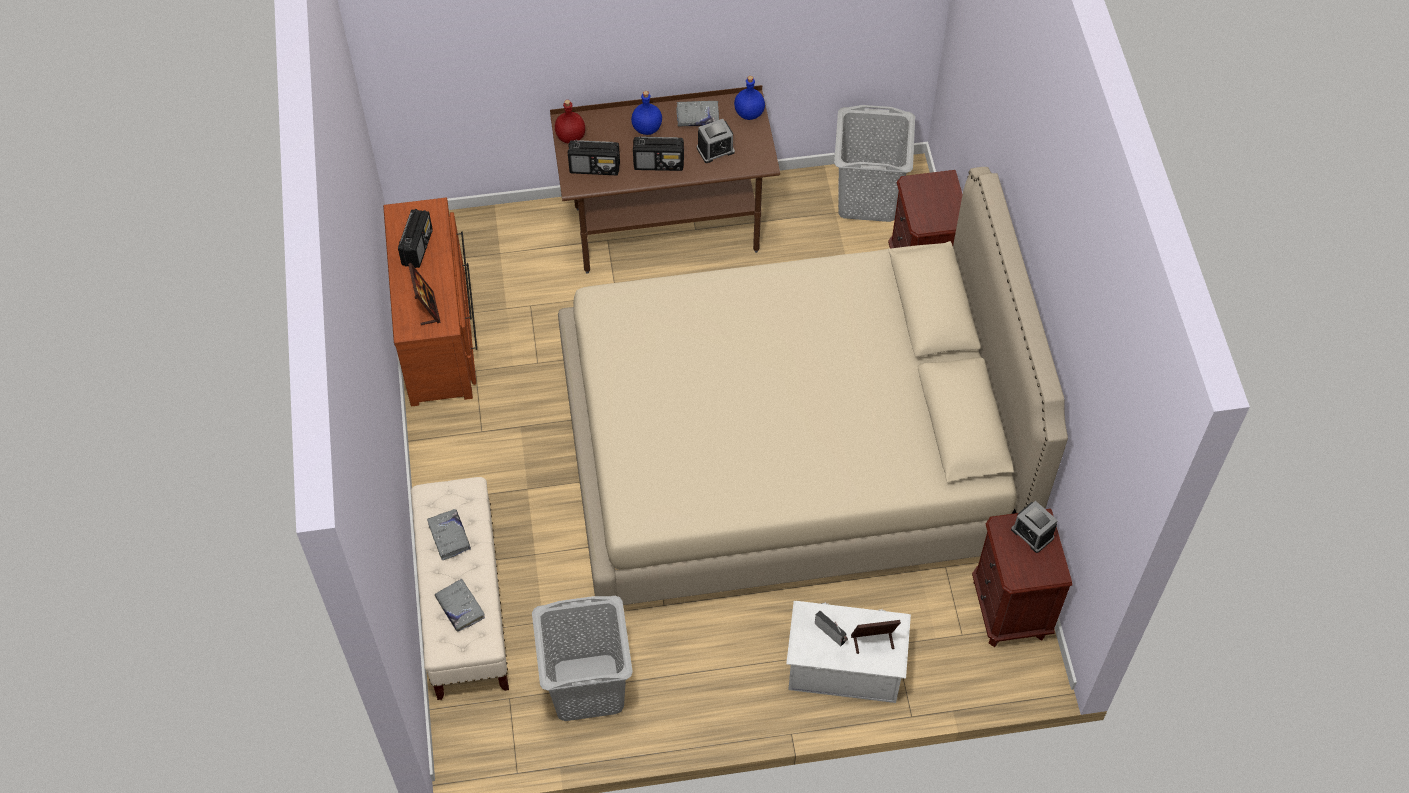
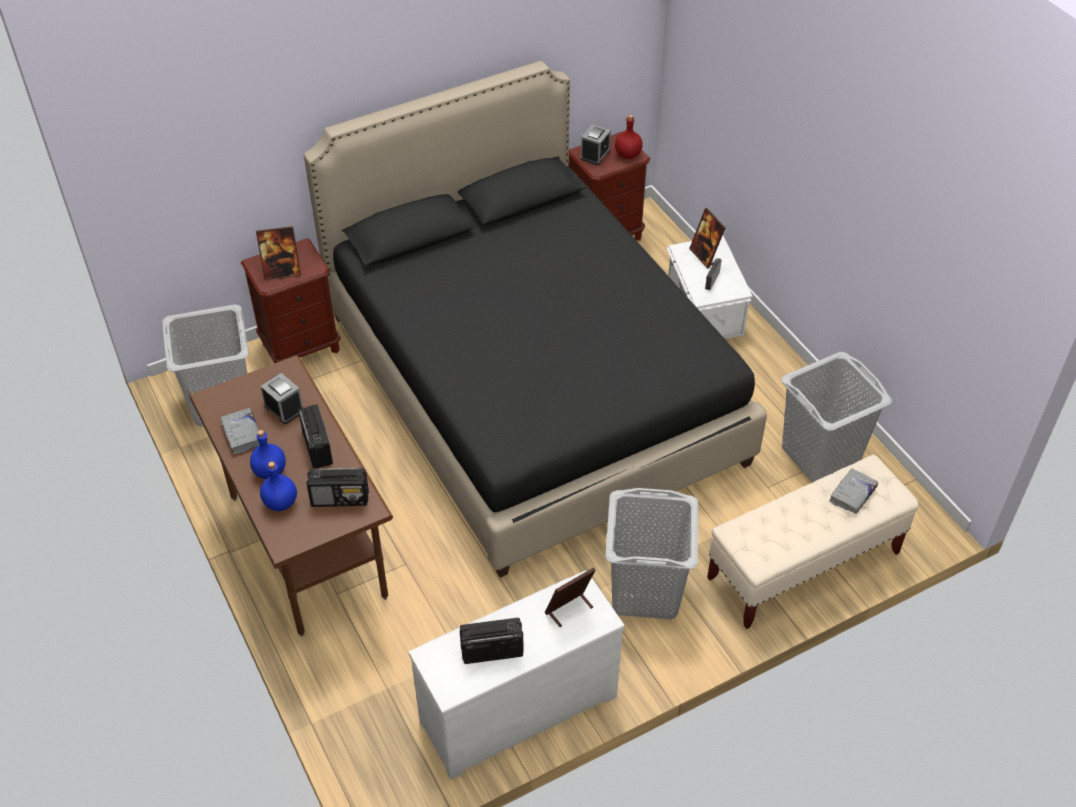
camera: 110 degrees left, 10 degrees down
(440, 334) = (516, 705): brown dresser -> white dresser
(449, 537) = (791, 528): grey book -> none
(501, 464) = (645, 591): none -> grey laundry basket
(570, 136) = (302, 534): red bottle -> red bottle (628, 155)
(595, 168) = (340, 498): radio -> radio turned 105 degrees clockwise
(749, 113) = (225, 396): blue bottle -> blue bottle (280, 503)
(789, 454) = (531, 387): beige bed -> black bed
(924, 197) = (282, 272): none -> picture frame

